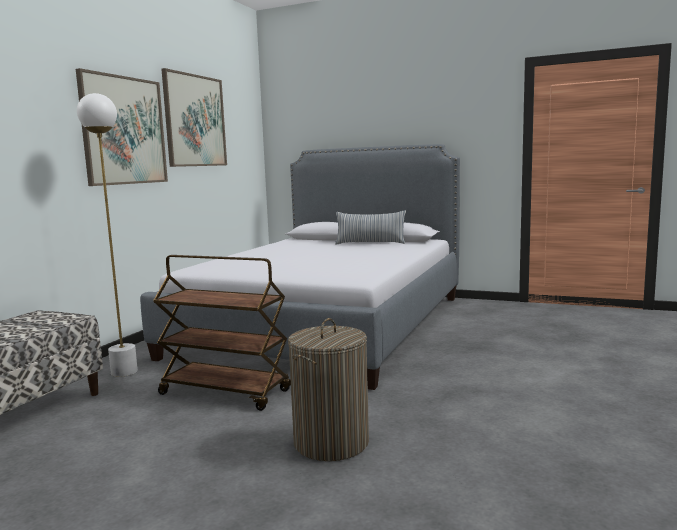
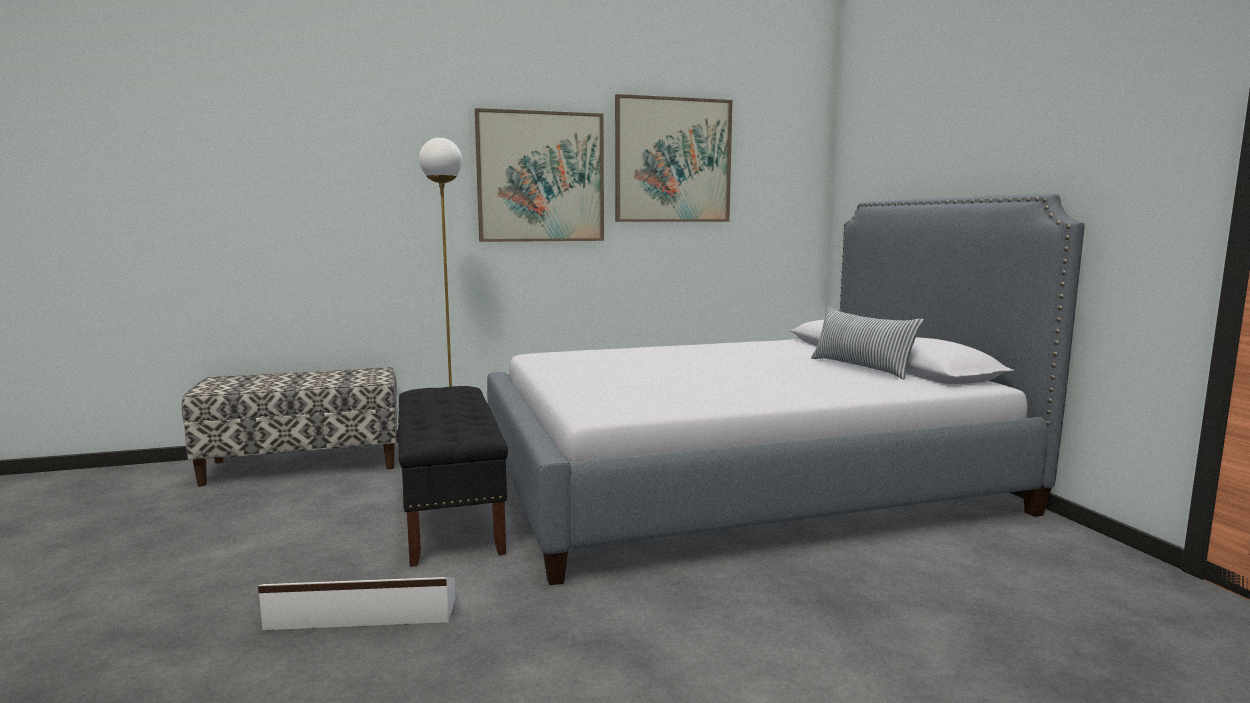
camera: 50 degrees right, 0 degrees up
(226, 392) = (451, 512): brown cart -> black bench
(331, 442) = (362, 614): laundry basket -> white storage box

